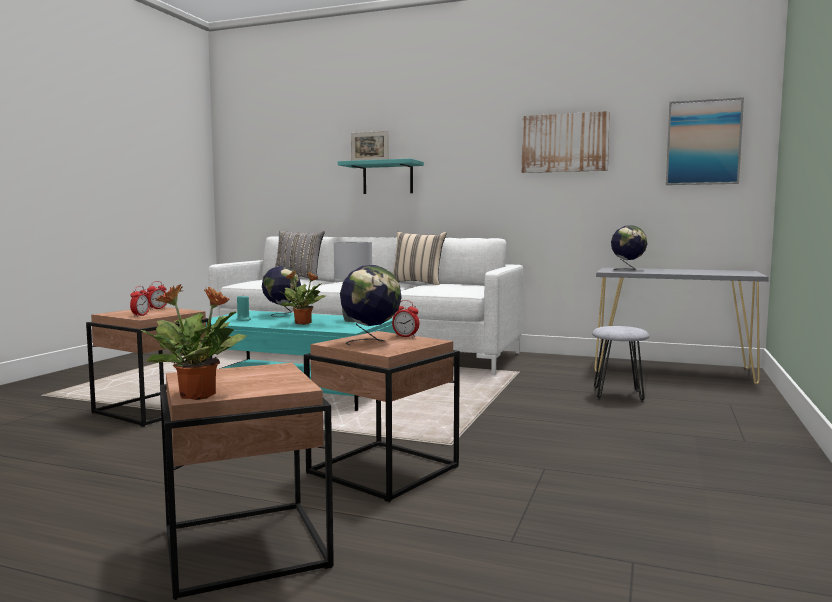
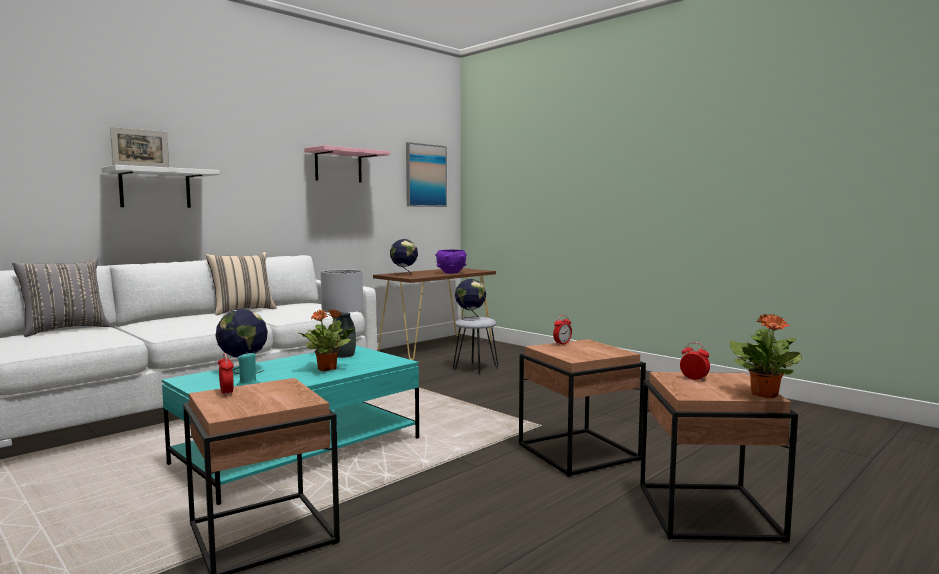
camera: 65 degrees left, 0 degrees up
(140, 315) = (285, 401): alarm clock -> alarm clock (694, 379)
(371, 342) = (578, 351): globe -> globe (470, 318)
(388, 178) = (155, 188): turquoise shelf -> white shelf
(564, 143) = (338, 166): picture -> pink shelf
(673, 370) = (437, 347): grey console table -> brown console table
(686, 273) = (451, 273): none -> purple bowl

